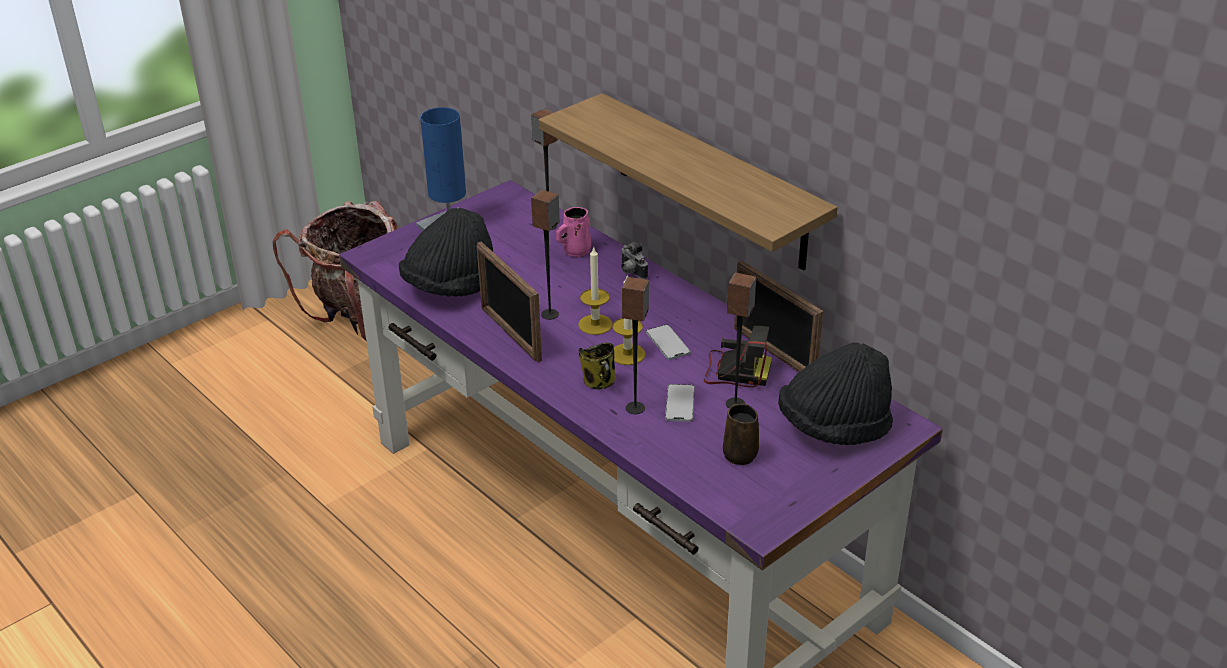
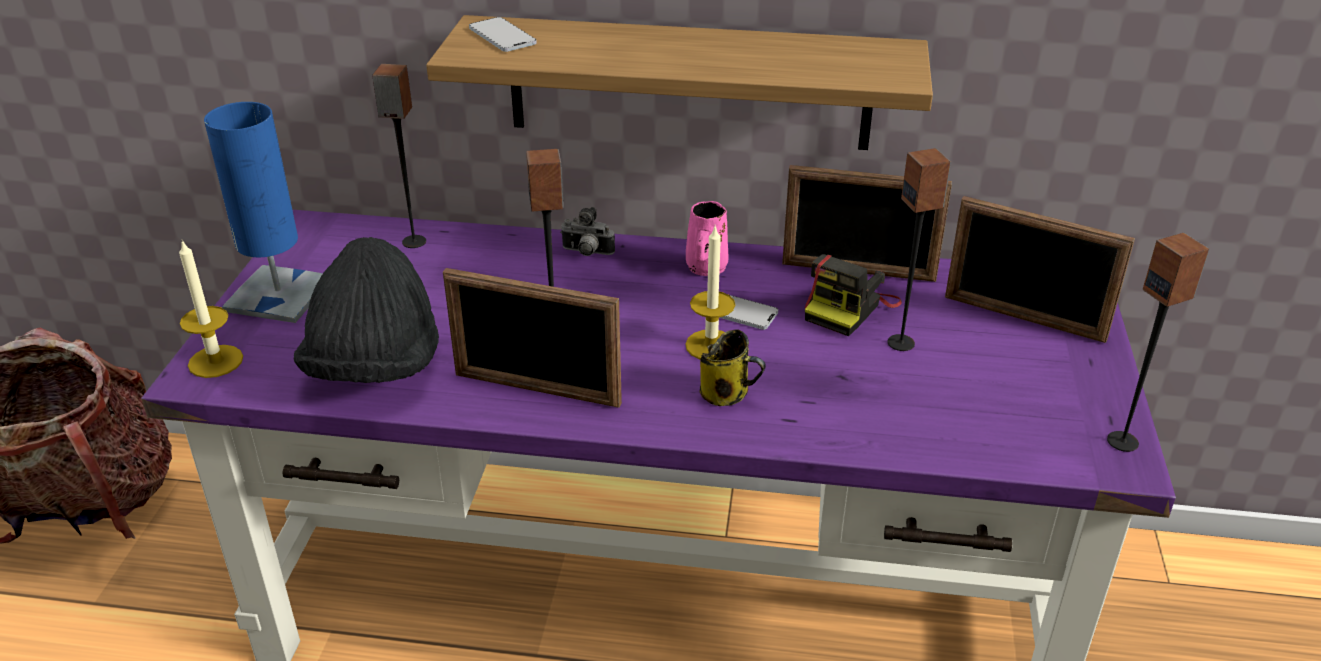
camera: 40 degrees left, 0 degrees up
(575, 251) = (486, 257): pink mug -> pink mug (705, 268)
(595, 324) = (626, 329): candle -> candle (215, 361)
(635, 408) = (808, 403): speaker -> speaker (1123, 441)
(680, 404) = (847, 372): phone -> phone (502, 36)
(735, 371) = (849, 308): camera -> camera turned 150 degrees clockwise
(739, 453) = (984, 395): brown mug -> none
(833, 427) = (1023, 318): black hat -> picture frame

